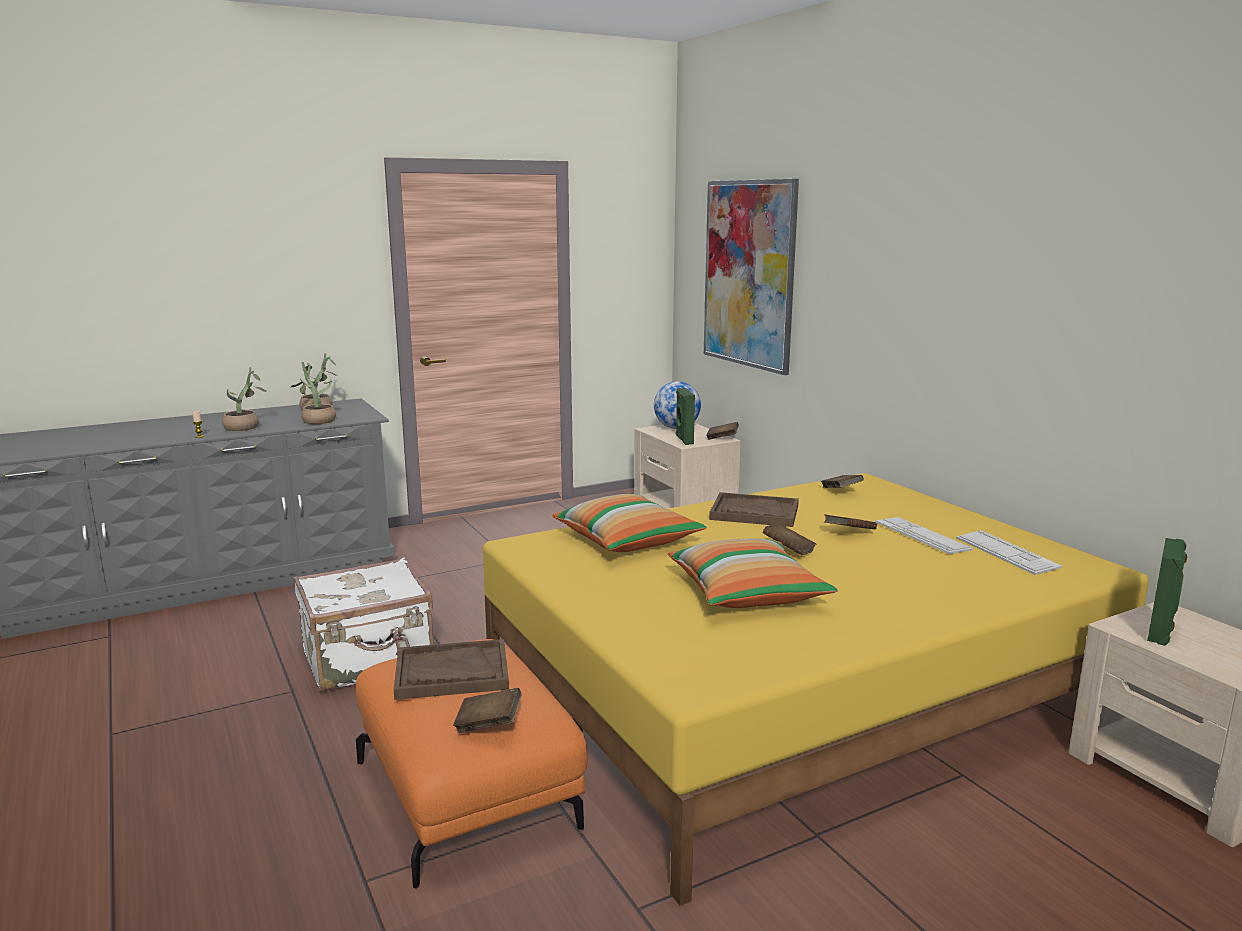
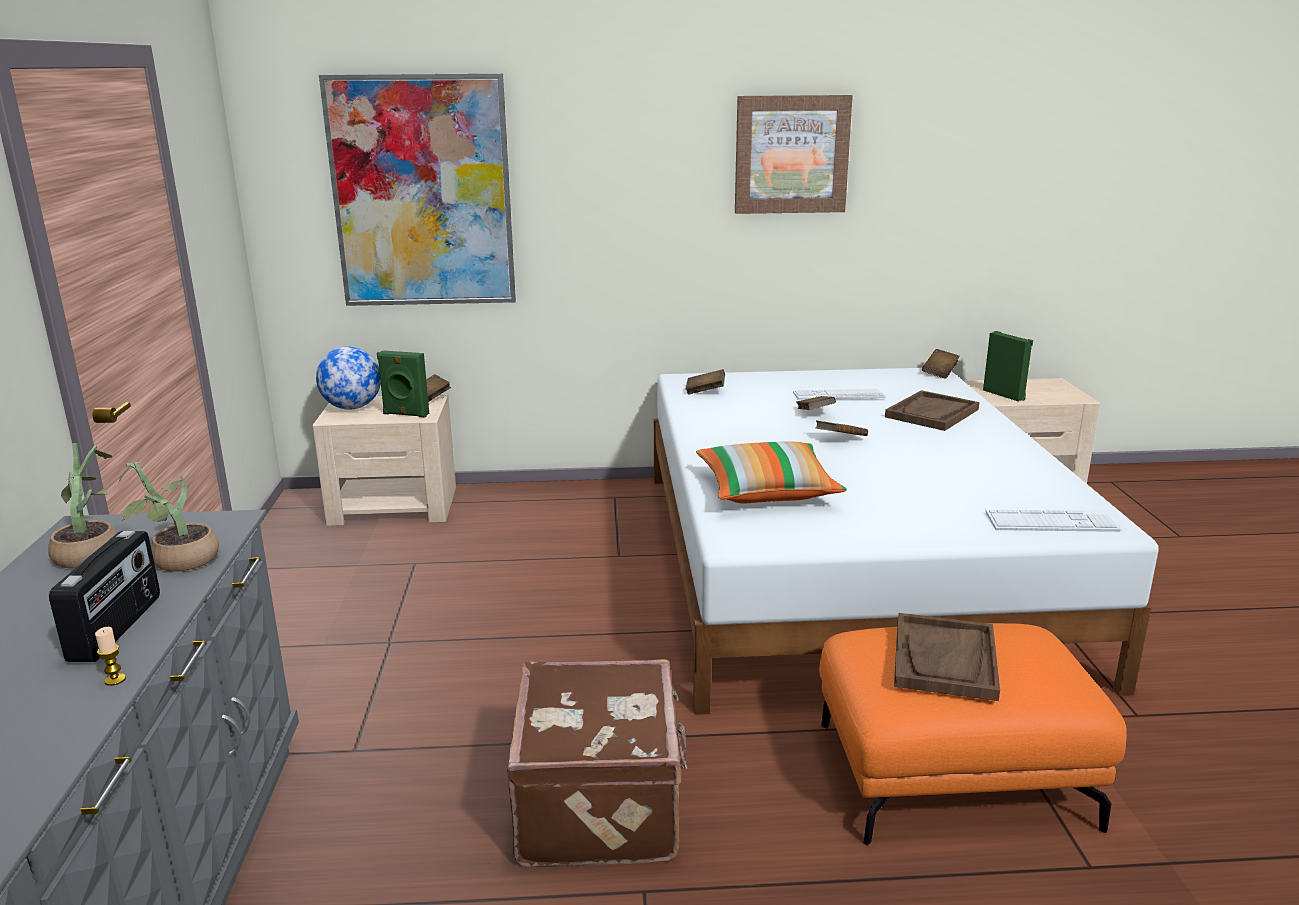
camera: 65 degrees left, 5 degrees up
(246, 427) = (118, 628): potted plant -> radio
(369, 660) = (602, 805): white suitcase -> brown suitcase
(488, 725) = (1059, 656): brown book -> brown book (940, 373)
(747, 594) = (930, 473): pillow -> none
(754, 512) = (732, 430): brown tray -> brown tray (932, 413)
(794, 693) = (845, 565): yellow bed -> white bed
(1001, 266) = (791, 154): none -> picture
(1006, 553) = (890, 384): keyboard -> keyboard (1051, 522)

